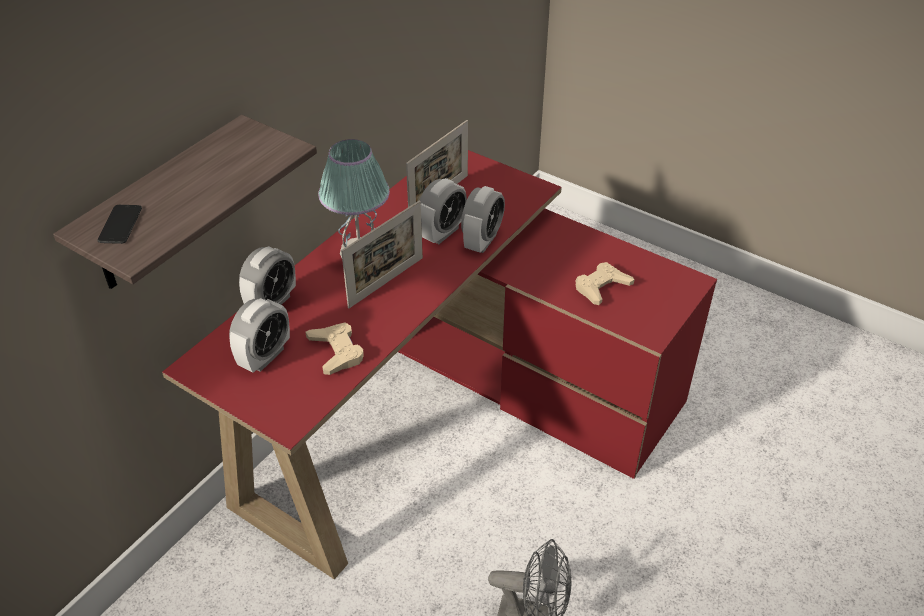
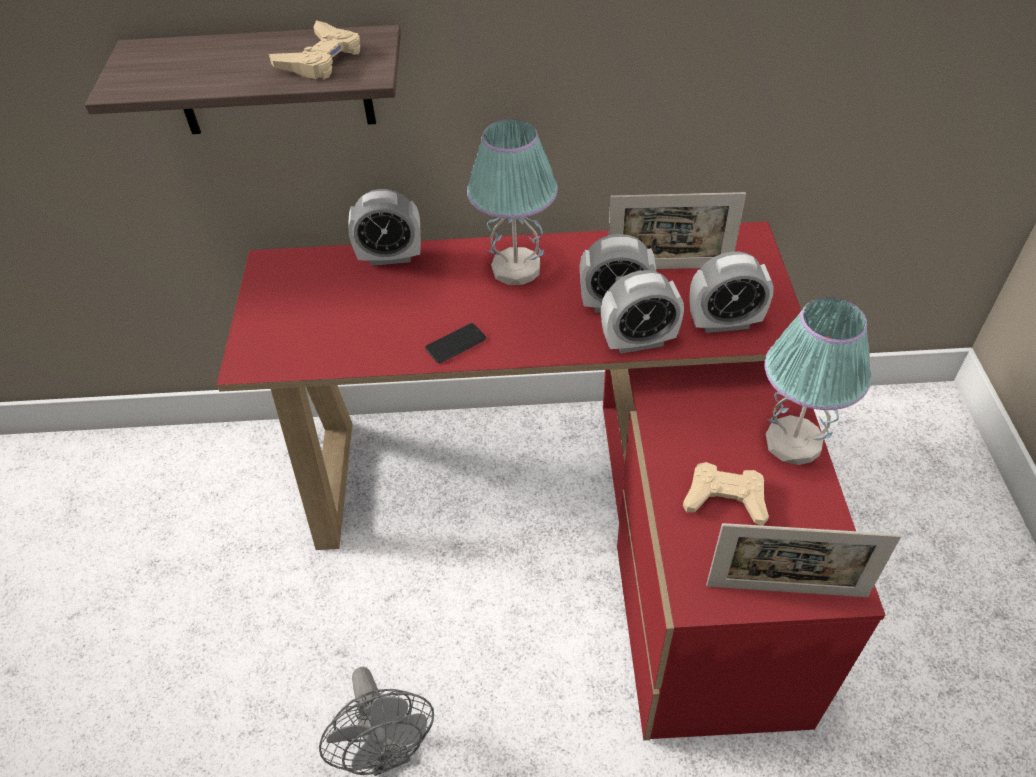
camera: 55 degrees right, 5 degrees up
(120, 225) = (156, 60): phone -> phone (455, 344)
(265, 356) = (318, 296): alarm clock -> alarm clock (724, 323)
(336, 352) = (365, 337): beige game controller -> beige game controller (321, 59)
(386, 282) = (495, 310): picture frame -> picture frame (786, 590)
(591, 242) = (792, 442): none -> table lamp

